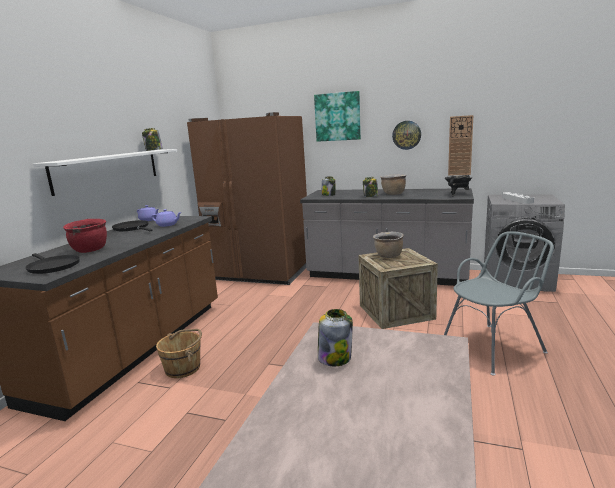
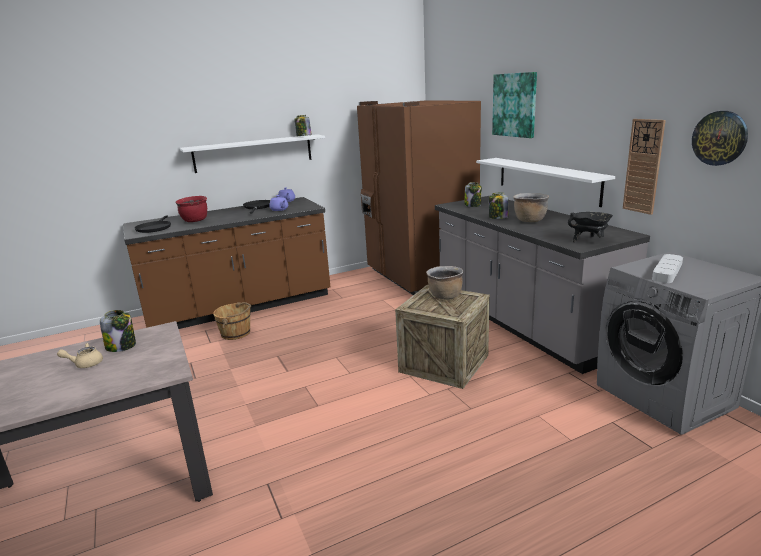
camera: 45 degrees right, 5 degrees up
(351, 386) = (85, 364): none -> beige teapot
(376, 168) = (547, 180): none -> white shelf
(406, 135) = (581, 139): wall clock -> wall clock (719, 138)
(494, 347) = (451, 442): grey chair -> none

